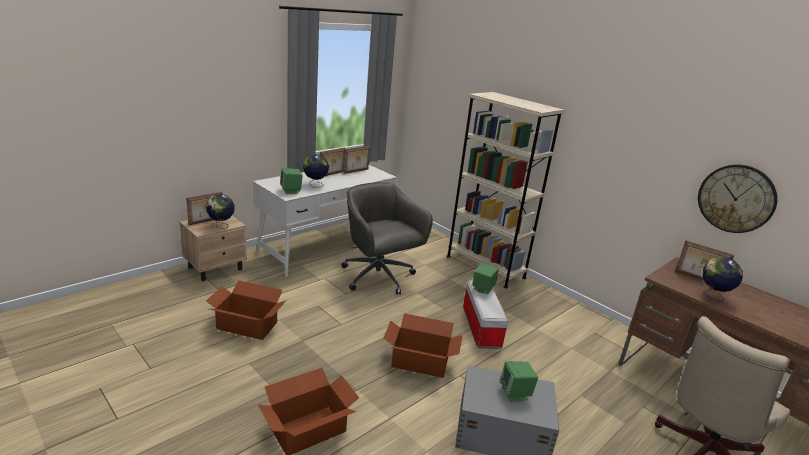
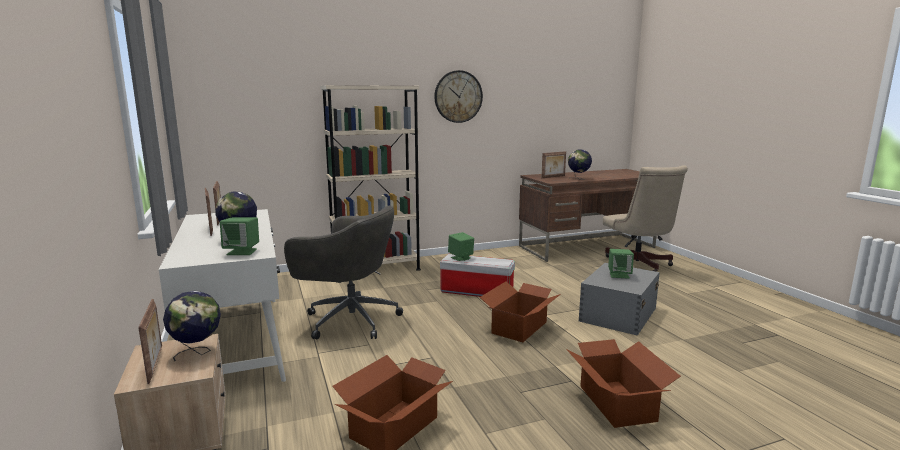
camera: 65 degrees left, 10 degrees down
(379, 278) = (349, 320): grey office chair -> grey office chair turned 150 degrees counterclockwise
(736, 198) = (541, 119): wall clock -> wall clock (458, 96)

